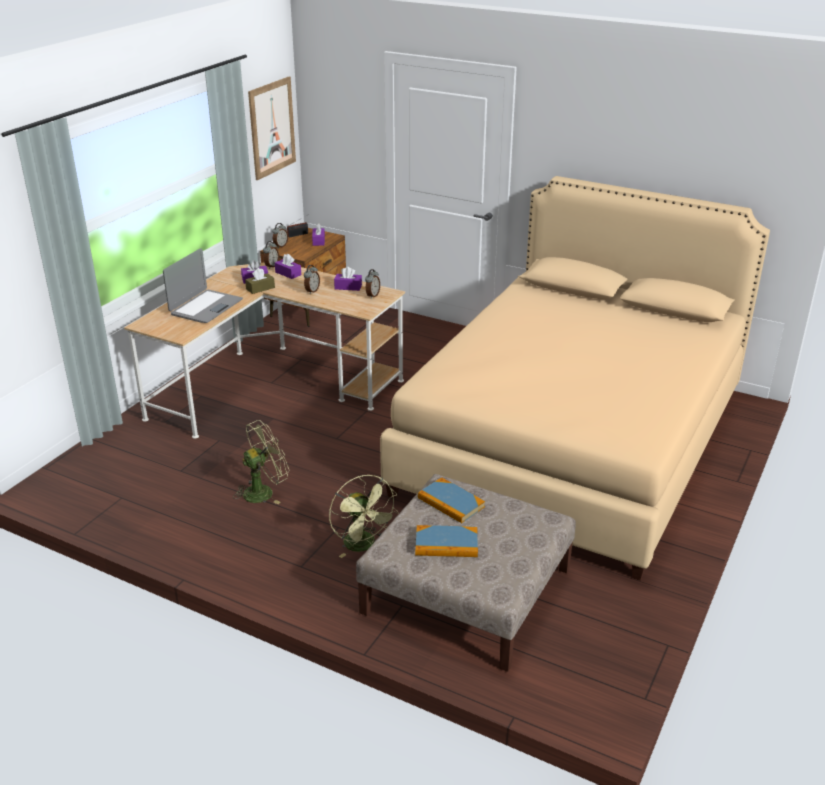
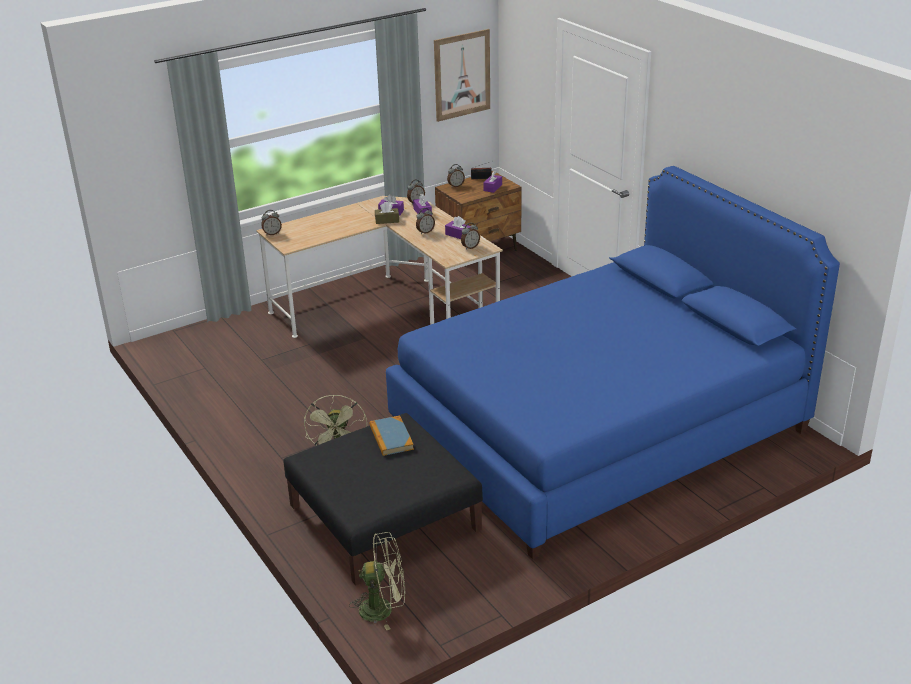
camera: 30 degrees right, 0 degrees up
(147, 327) = (272, 233): none -> alarm clock
(205, 307) = (329, 227): laptop -> none
(263, 491) = (306, 393): green fan -> green fan (383, 608)
(446, 544) = (355, 467): book -> none
(468, 591) = (385, 518): beige ottoman -> black ottoman
(573, 441) = (598, 428): beige bed -> blue bed

